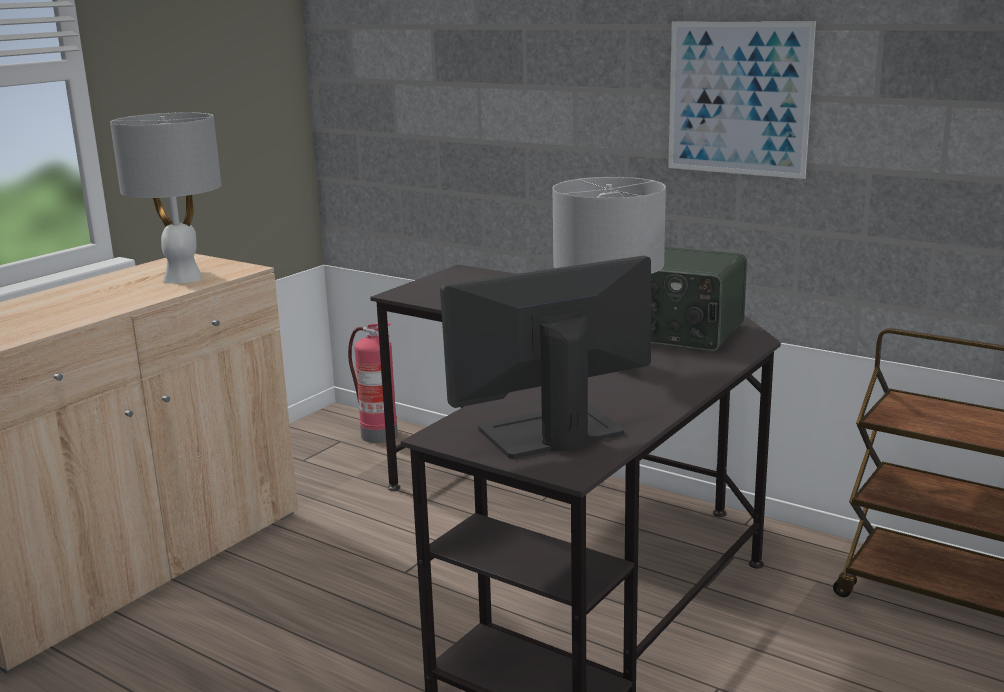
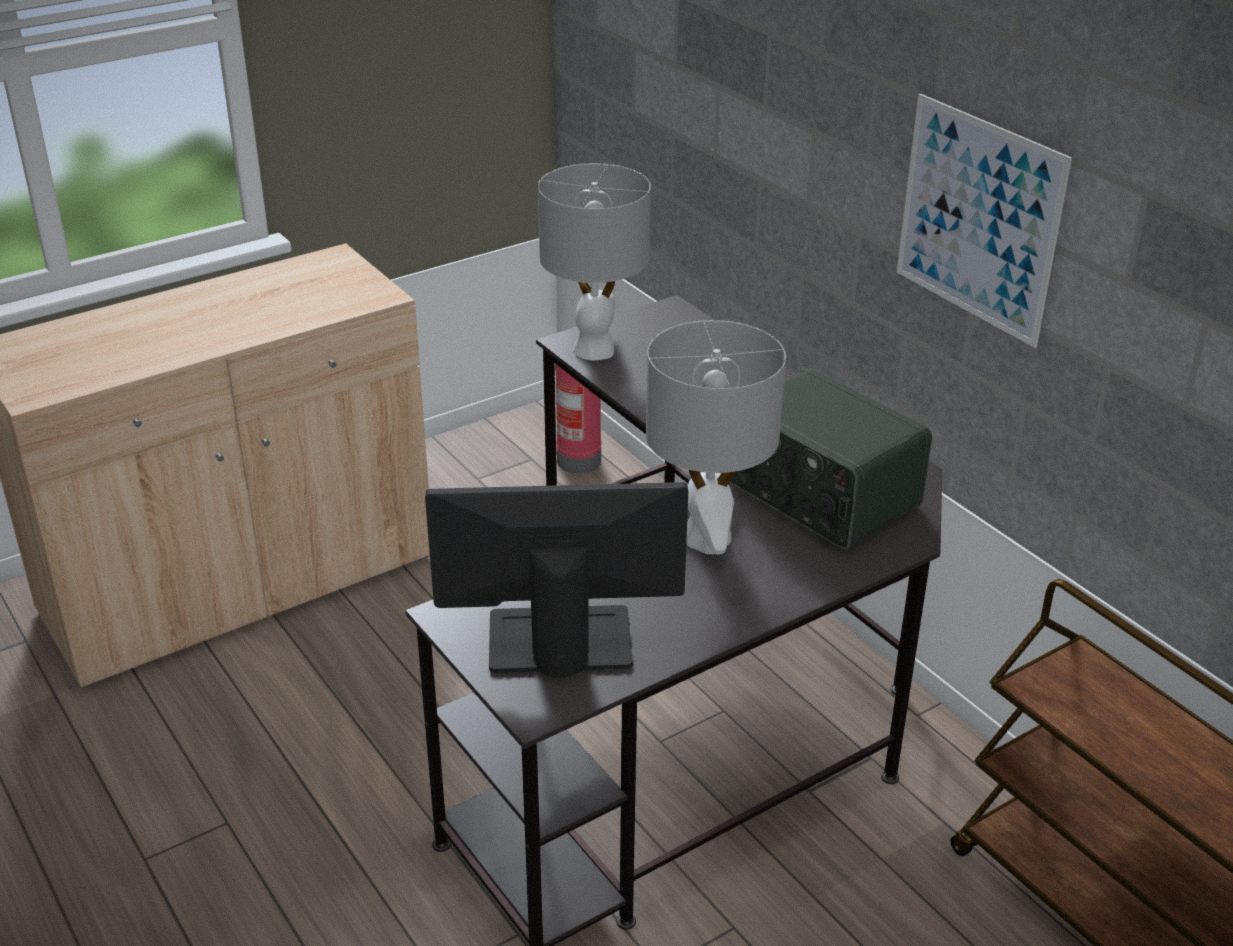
camera: 20 degrees right, 15 degrees up
(183, 278) = (310, 300): grey table lamp -> grey table lamp (594, 349)

